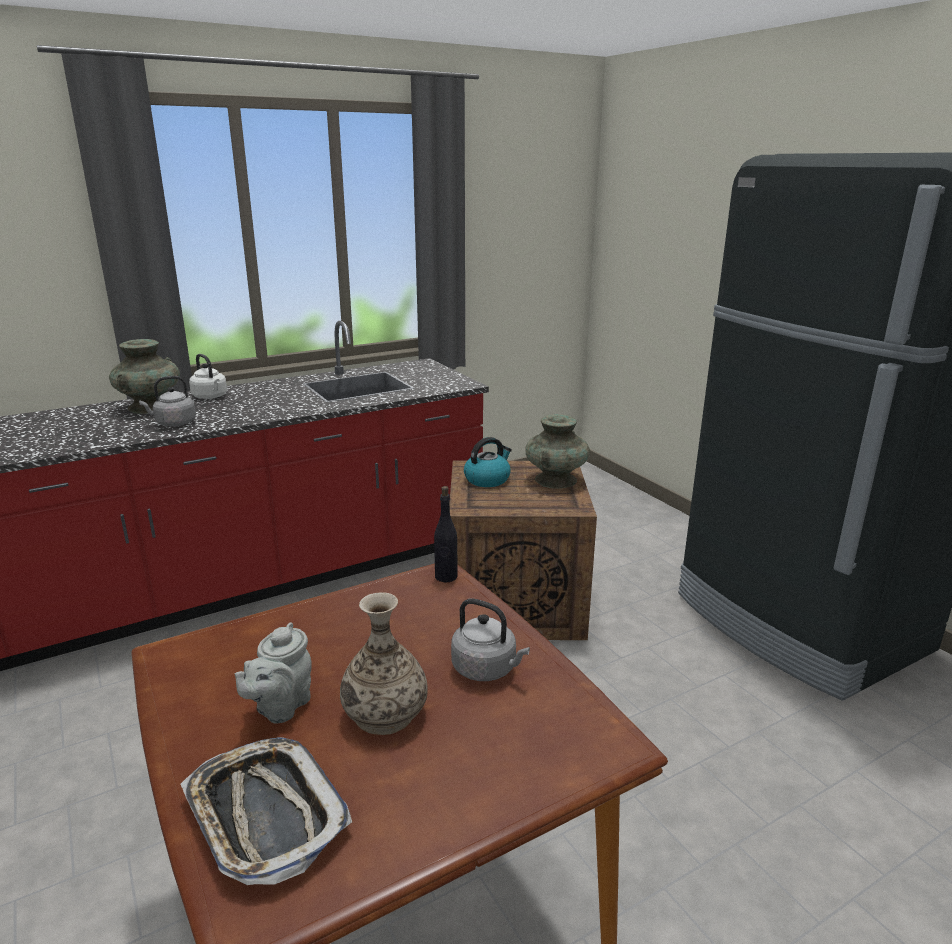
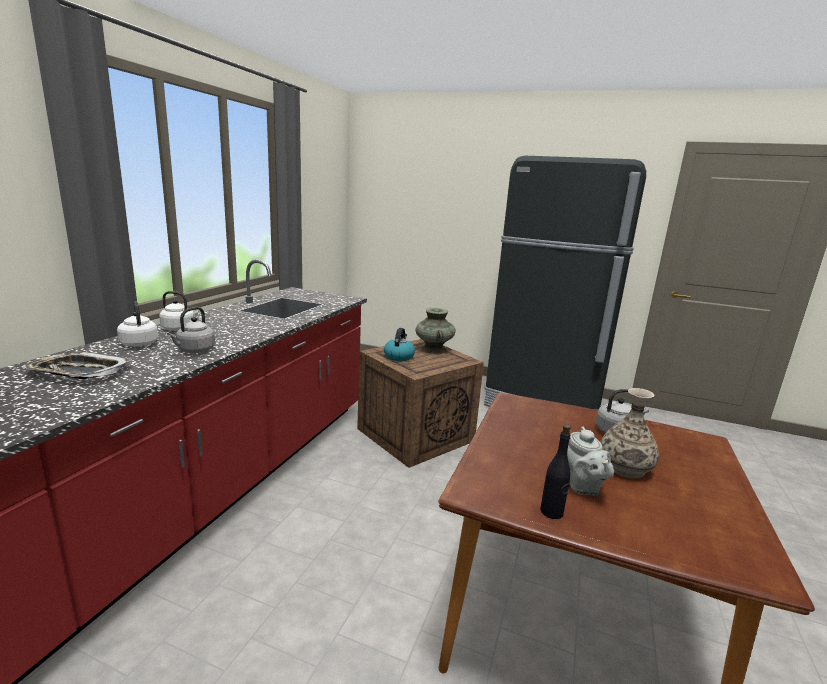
camera: 40 degrees left, 5 degrees down
(151, 407) = (139, 343): turquoise vase -> white kettle
(265, 815) = (682, 533): tray -> tray (79, 371)
(446, 577) = (516, 400): black bottle -> black bottle (552, 512)

